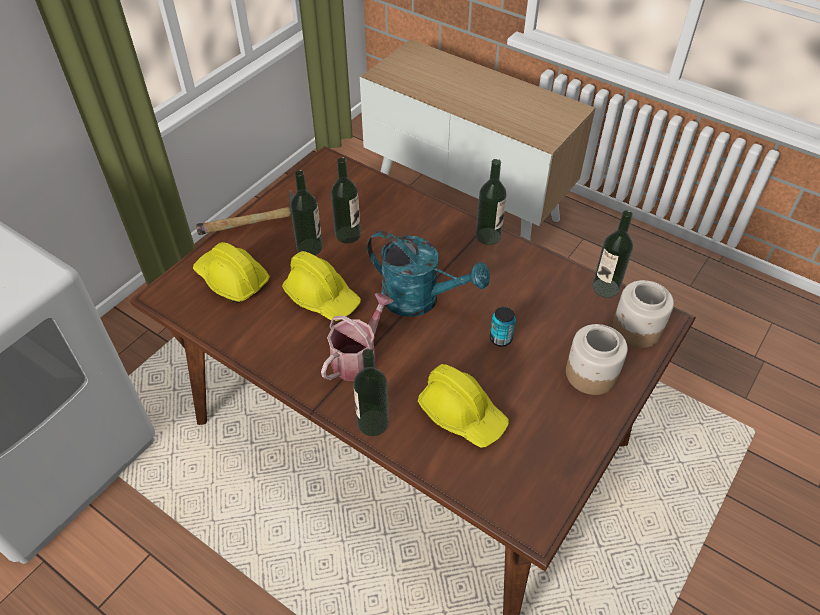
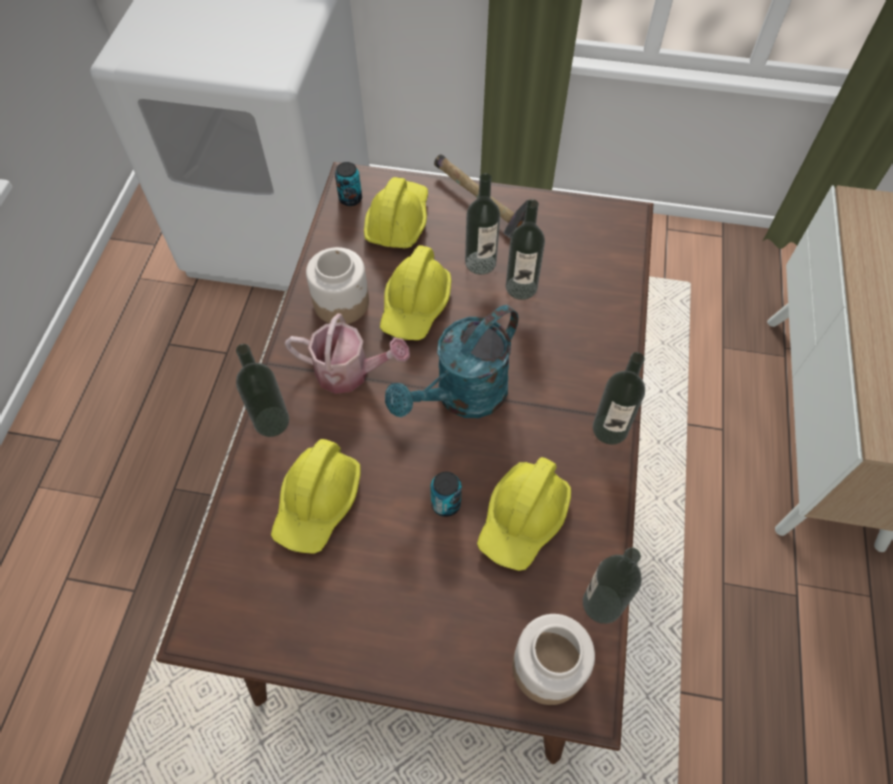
camera: 65 degrees right, 10 degrees up
(183, 301) = (350, 199): none -> can
(420, 299) = (462, 397): turquoise watering can -> turquoise watering can turned 45 degrees clockwise
(531, 302) = (523, 519): none -> yellow hard hat
(590, 373) = (440, 627): jar -> jar (341, 302)

